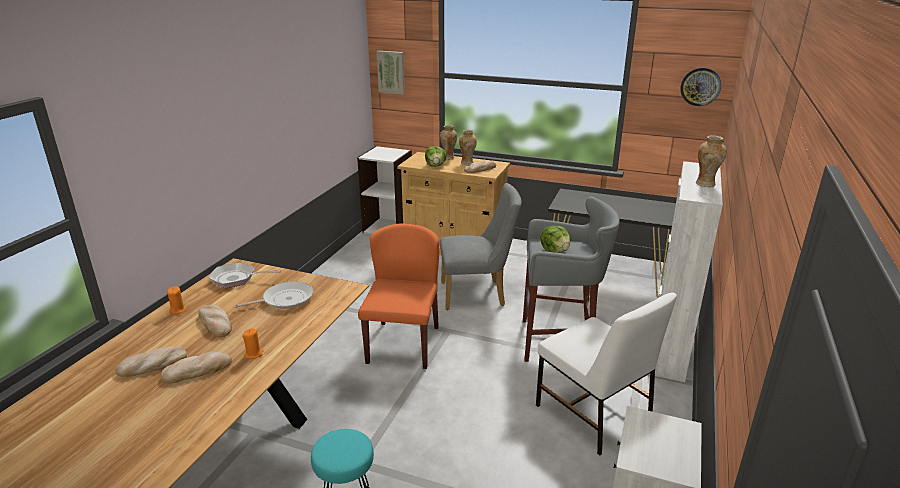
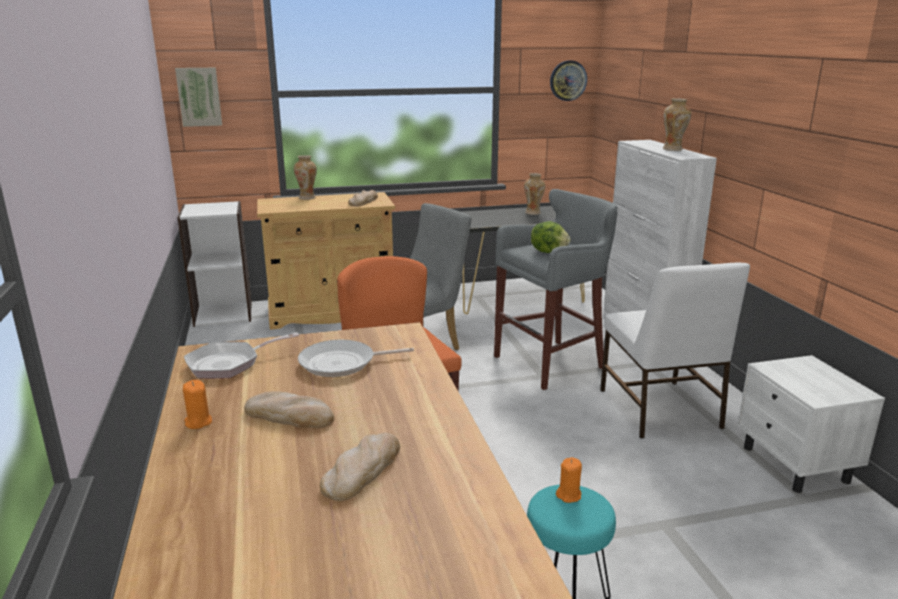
camera: 35 degrees left, 5 degrees down
(152, 365) = (280, 492): bread -> none
(254, 354) = (408, 425): orange candle -> orange candle (569, 495)
(285, 299) = (342, 363): frying pan -> frying pan turned 135 degrees counterclockwise
(435, 166) = (306, 206): lettuce -> none
(467, 163) = (339, 199): vase -> vase (533, 213)
(593, 414) = (659, 410): white chair -> white chair turned 60 degrees clockwise

